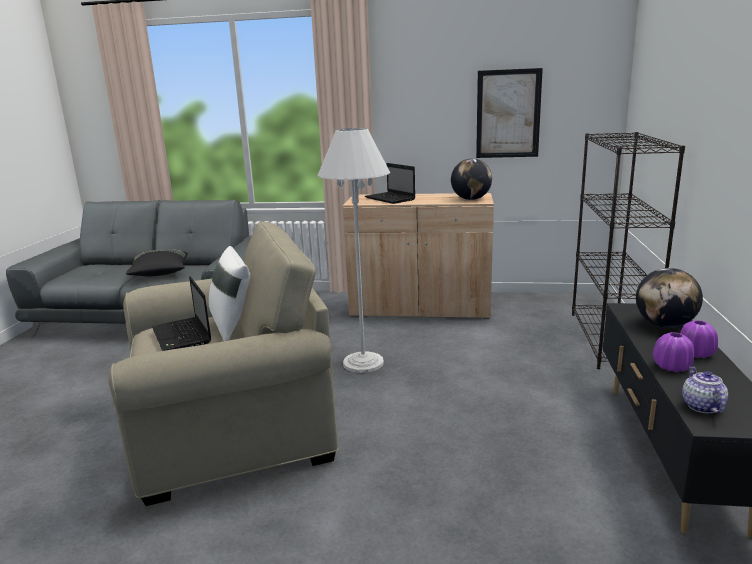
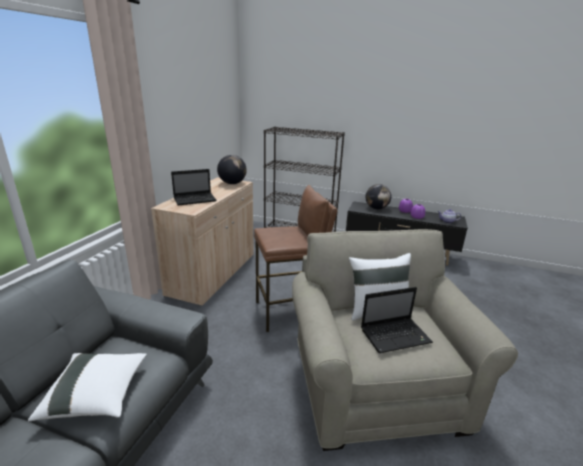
camera: 80 degrees left, 5 degrees up
(159, 274) = (97, 395): black pillow -> white pillow
(363, 363) = (290, 312): white floor lamp -> brown stool
(508, 114) = (205, 120): picture -> none

